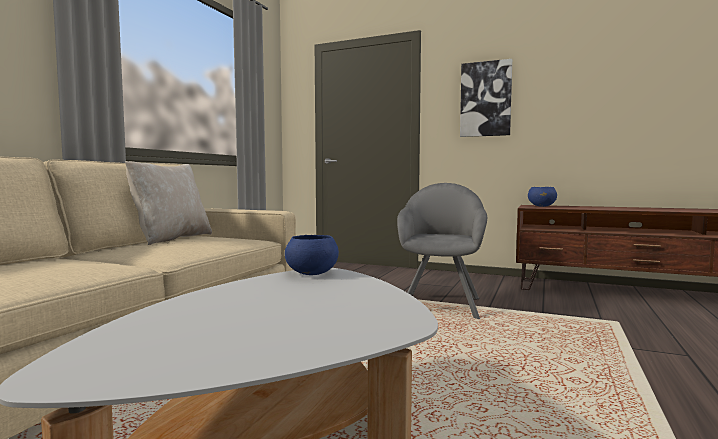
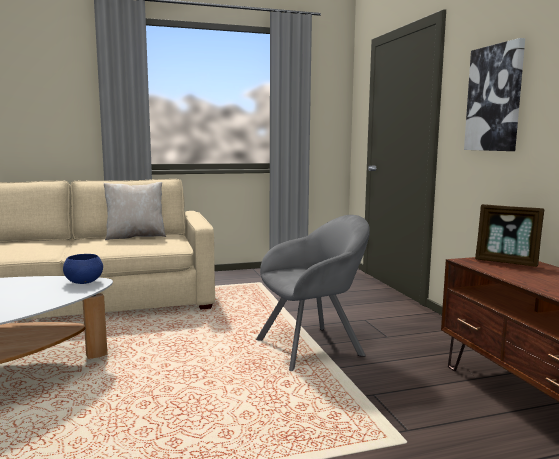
camera: 50 degrees right, 5 degrees up
(542, 206) = (506, 262): blue bowl -> picture frame

